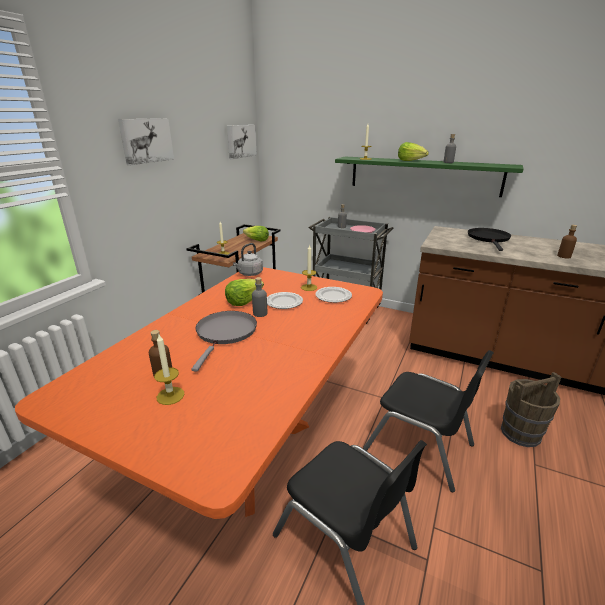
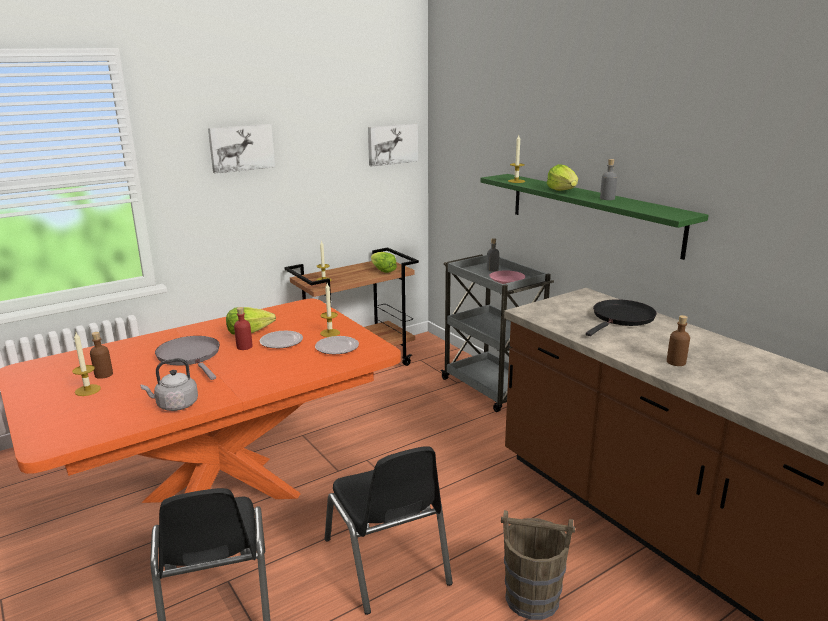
camera: 30 degrees right, 5 degrees down
(225, 333) = (190, 356): grey frying pan -> grey frying pan turned 75 degrees counterclockwise
(249, 274) = (297, 306): grey kettle -> grey kettle (175, 405)
(260, 313) = (244, 347): grey bottle -> red bottle

